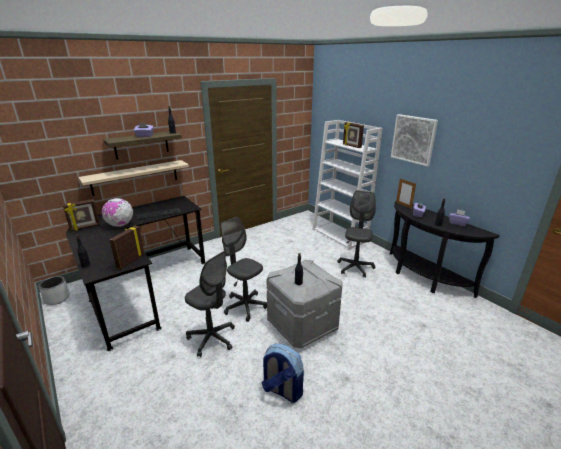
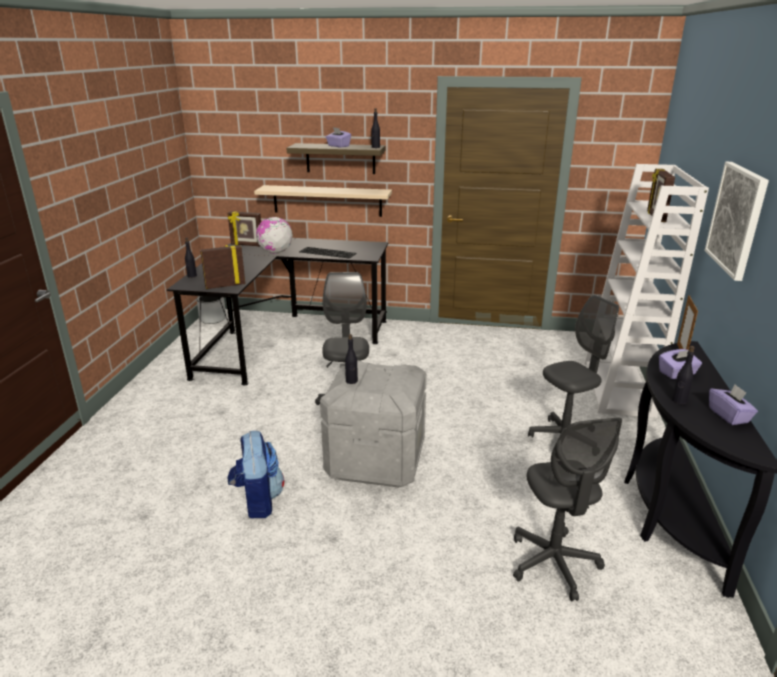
camera: 45 degrees right, 0 degrees up
(212, 338) = (272, 418): grey office chair -> grey office chair (554, 563)

